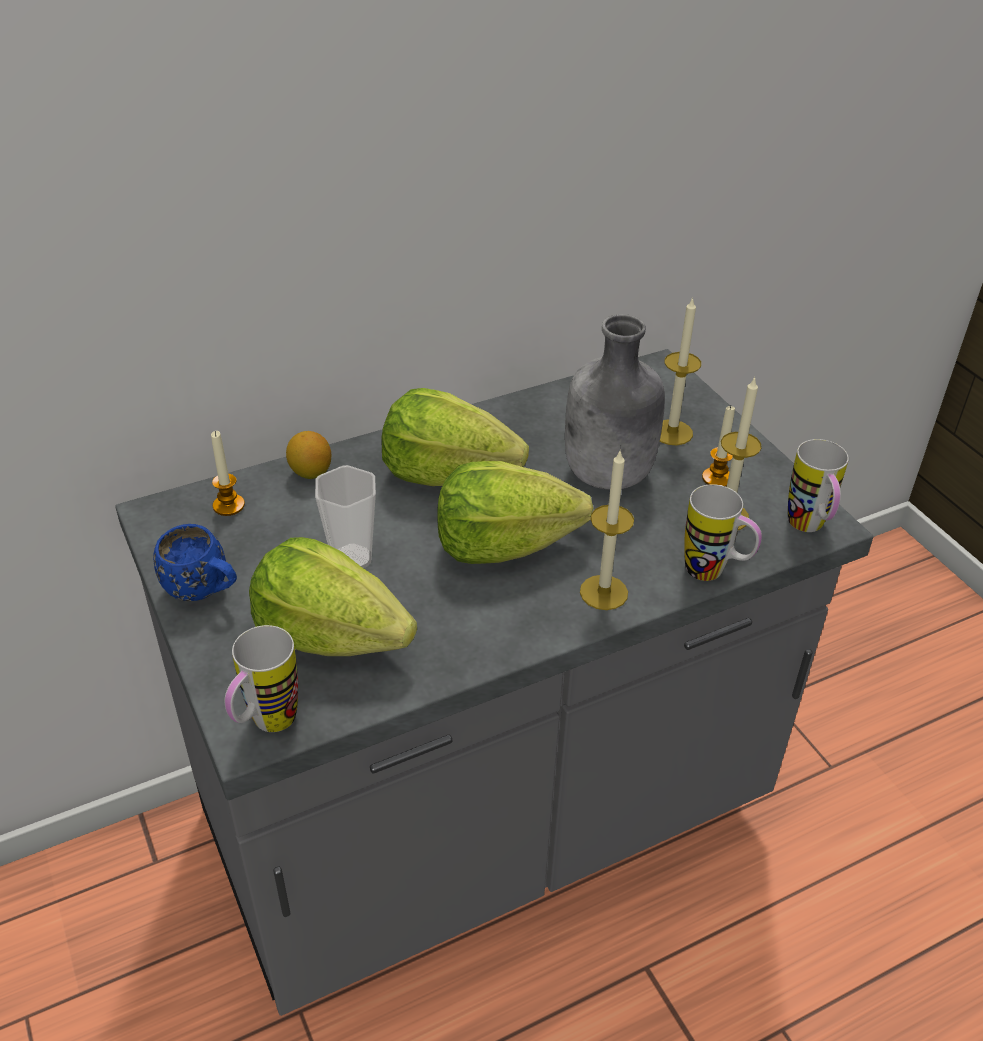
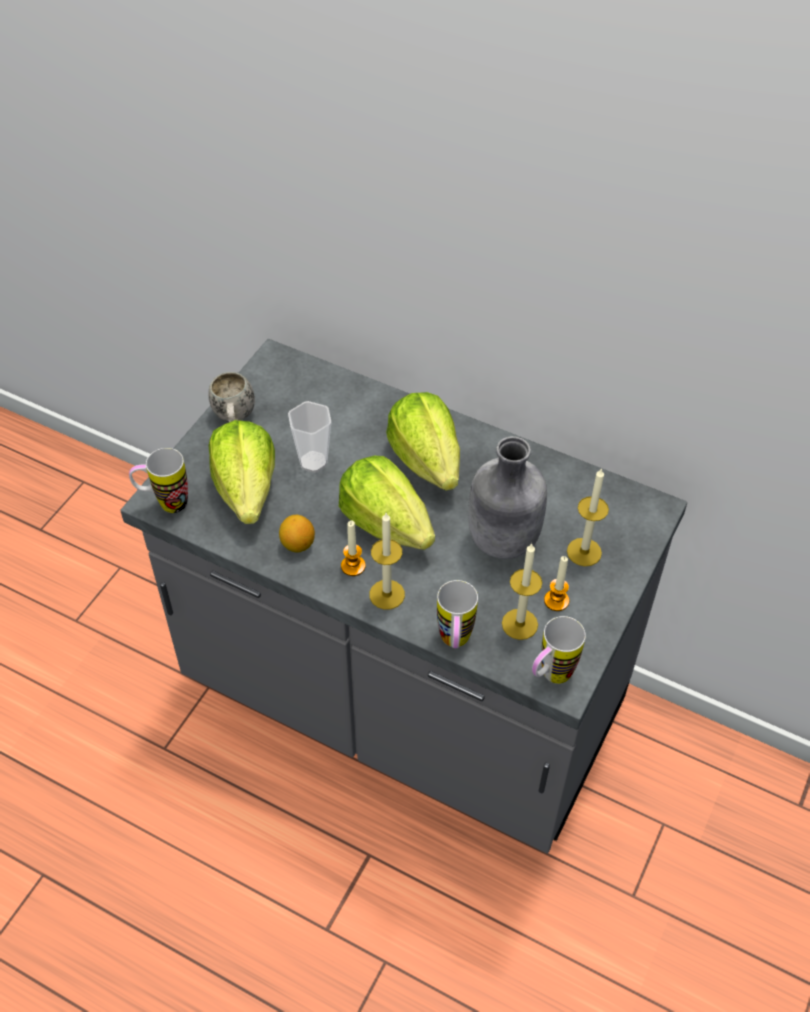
camera: 55 degrees right, 10 degrees up
(205, 592) = (234, 418): blue mug -> white mug
(228, 505) = (307, 383): candle -> candle (353, 566)
(311, 473) = (367, 399): lemon -> lemon (297, 544)

